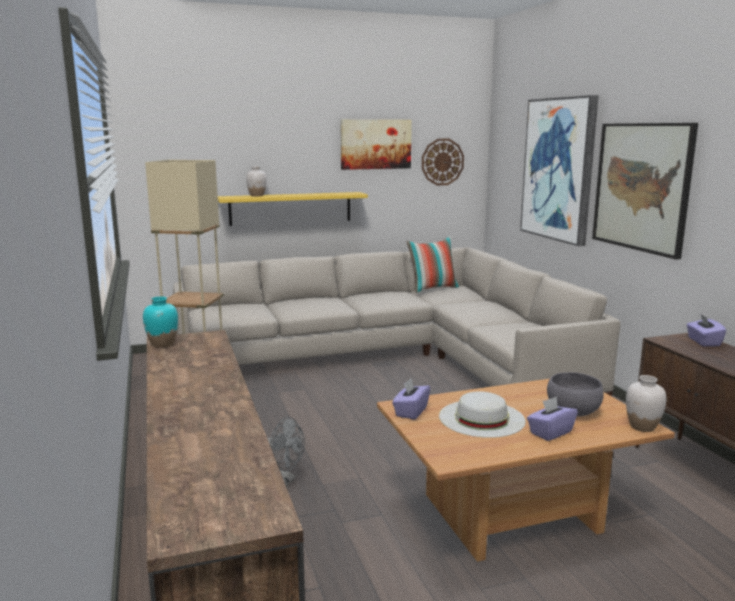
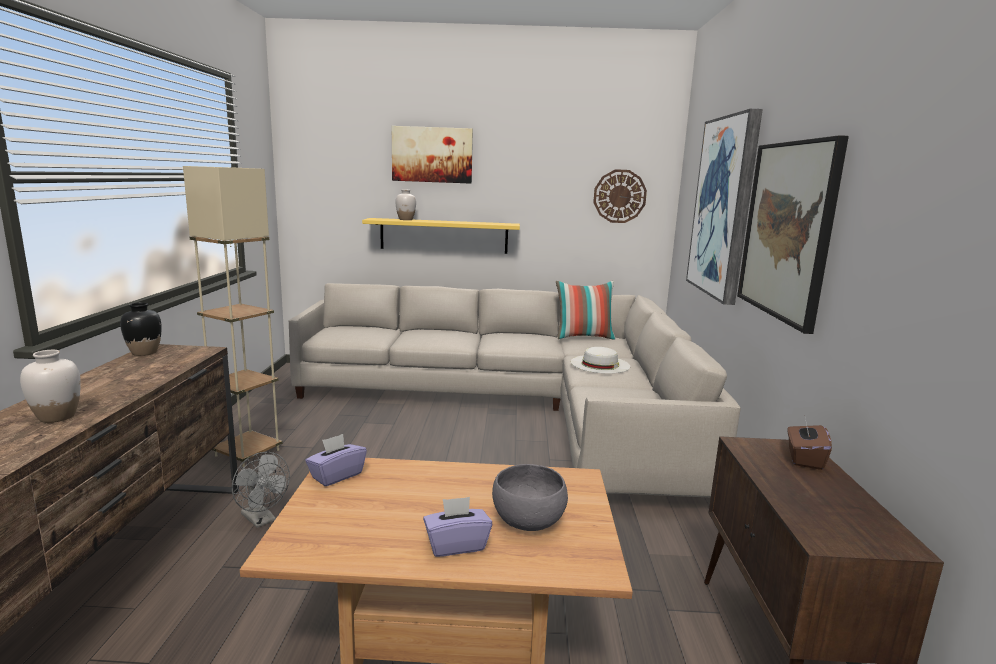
camera: 20 degrees right, 0 degrees up
(163, 344) = (144, 352): turquoise vase -> black vase
(375, 144) = (540, 172): picture -> picture (432, 155)
(481, 418) = (401, 503): white hat -> white hat (600, 364)
(642, 427) = (593, 569): white vase -> white vase (57, 417)
(703, 342) = (804, 458): purple tissue box -> brown tissue box

